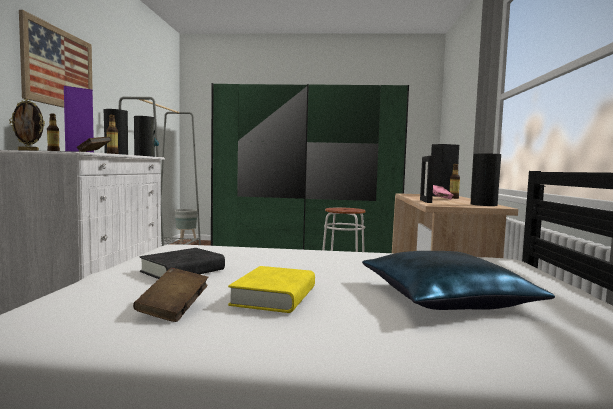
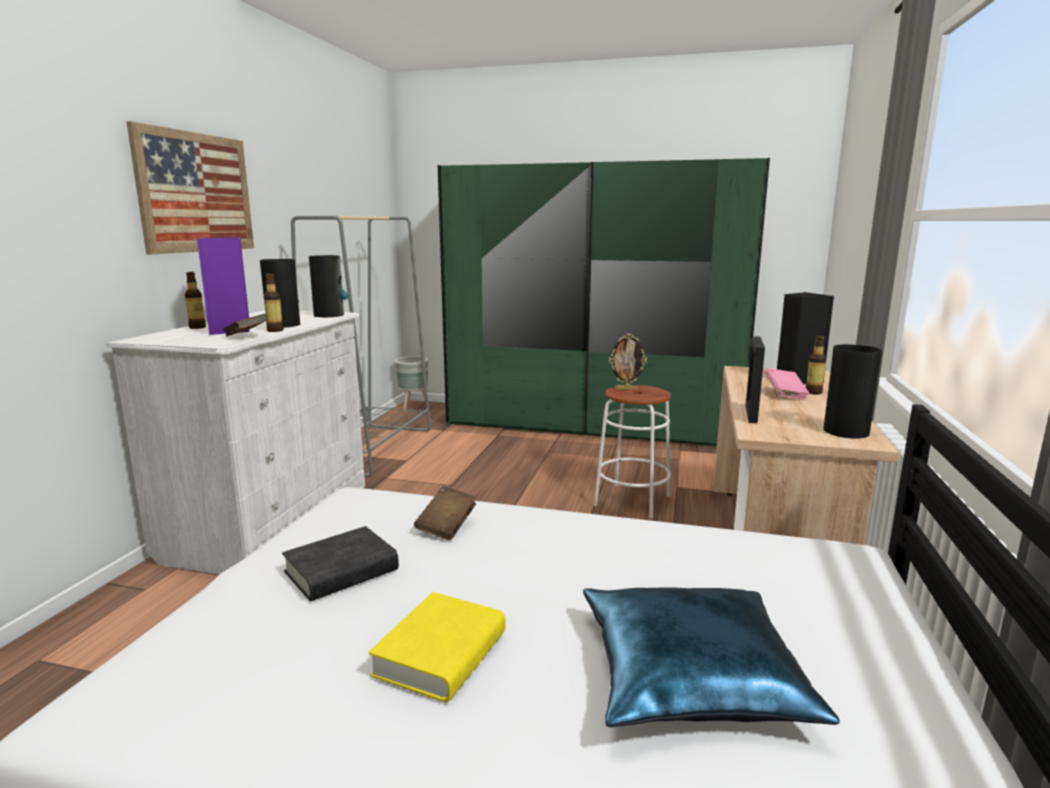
camera: 10 degrees right, 10 degrees up
(28, 150) = (160, 337): picture frame -> picture frame (626, 389)
(173, 310) = (298, 679): brown book -> brown book (447, 526)

